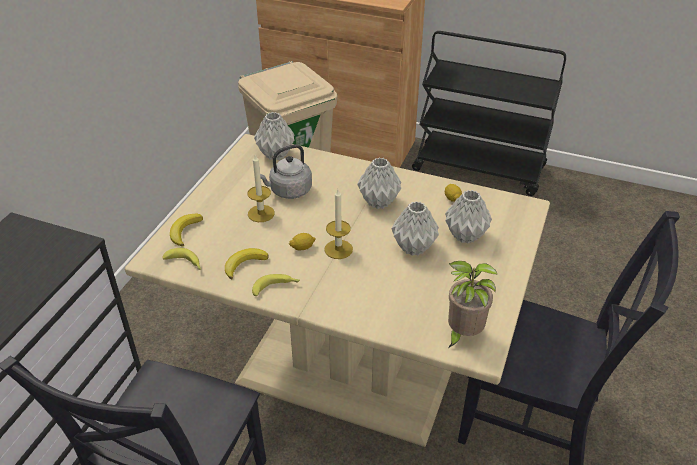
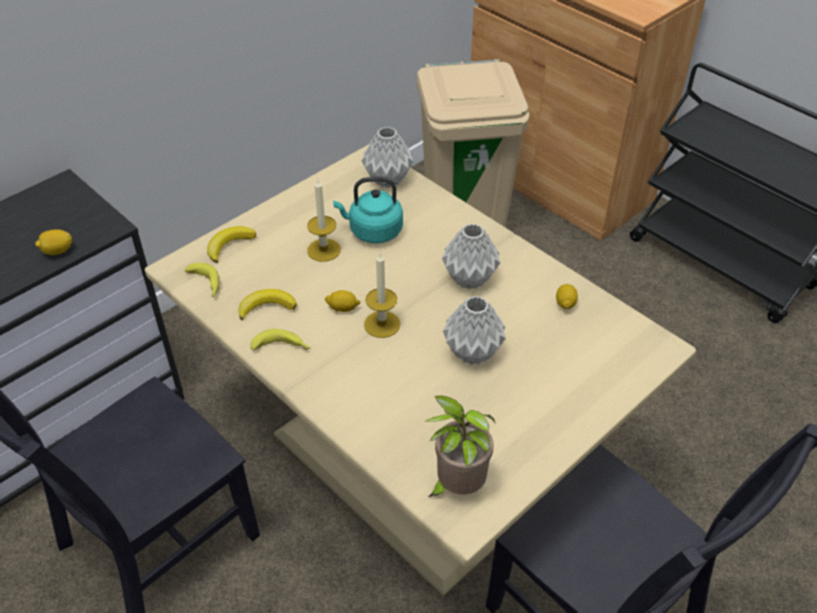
camera: 25 degrees right, 5 degrees up
(46, 275) = (57, 251): none -> lemon
(288, 191) = (373, 231): grey kettle -> turquoise kettle
(465, 235) = (548, 358): grey vase -> none

